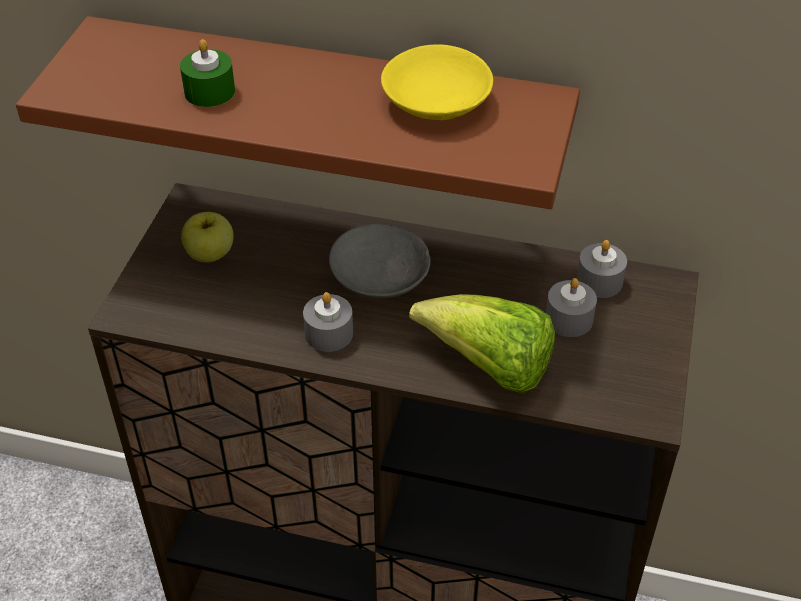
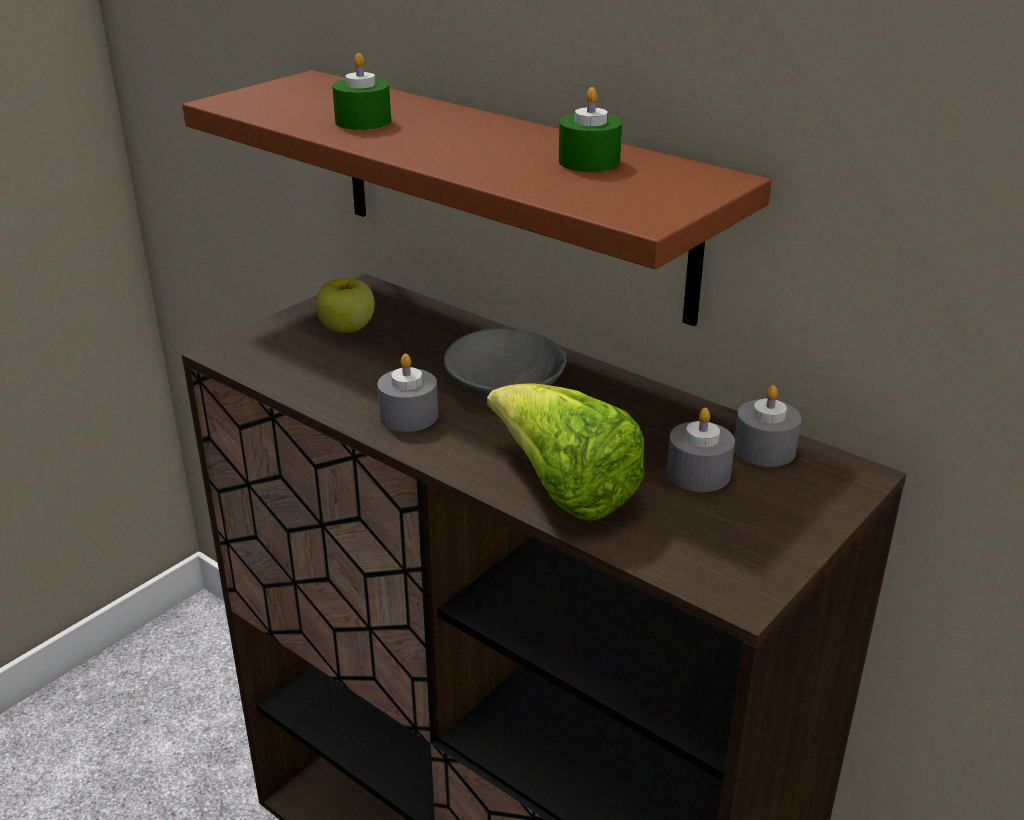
camera: 25 degrees right, 15 degrees down
(436, 102) = (589, 162): yellow bowl -> green candle

